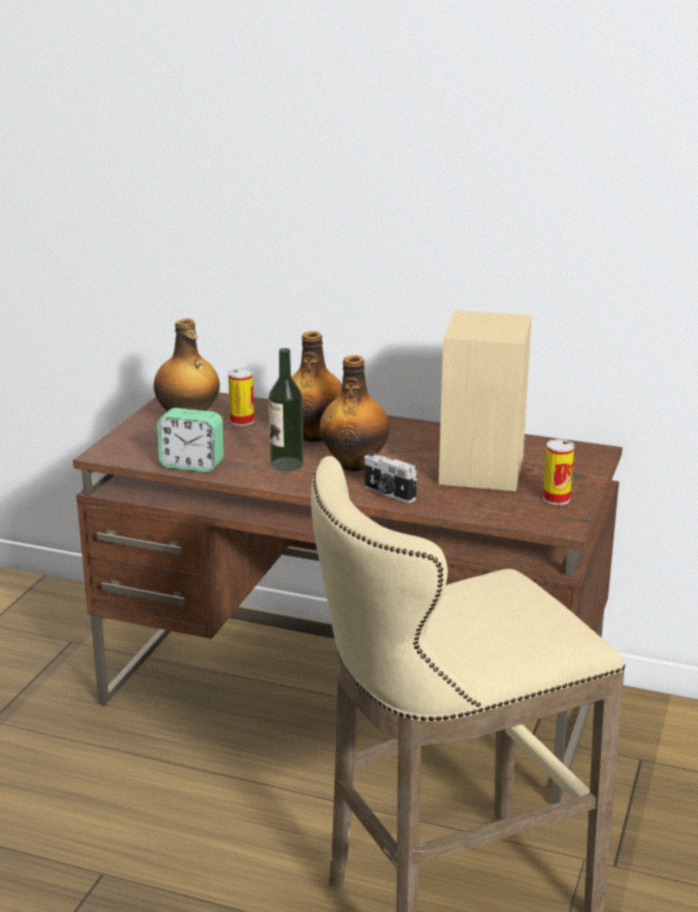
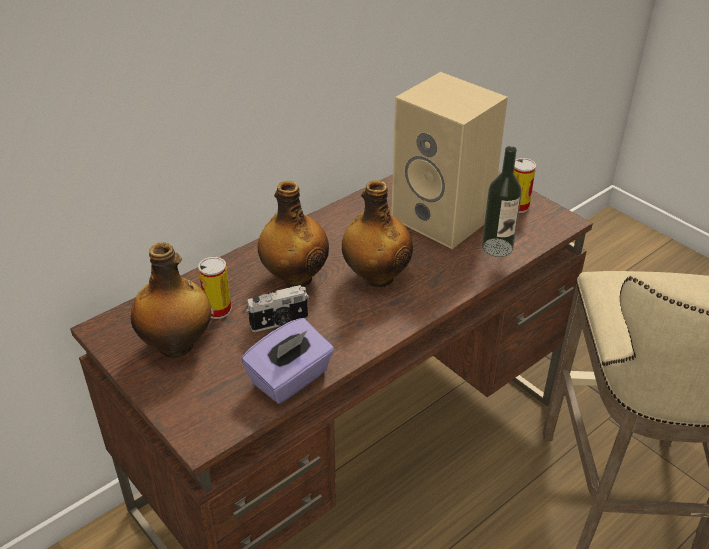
camera: 60 degrees left, 15 degrees up
(192, 465) = (290, 379): alarm clock -> purple tissue box
(286, 464) = (343, 316): bottle -> bottle (497, 247)
(388, 494) = (450, 281): camera -> camera (279, 323)

